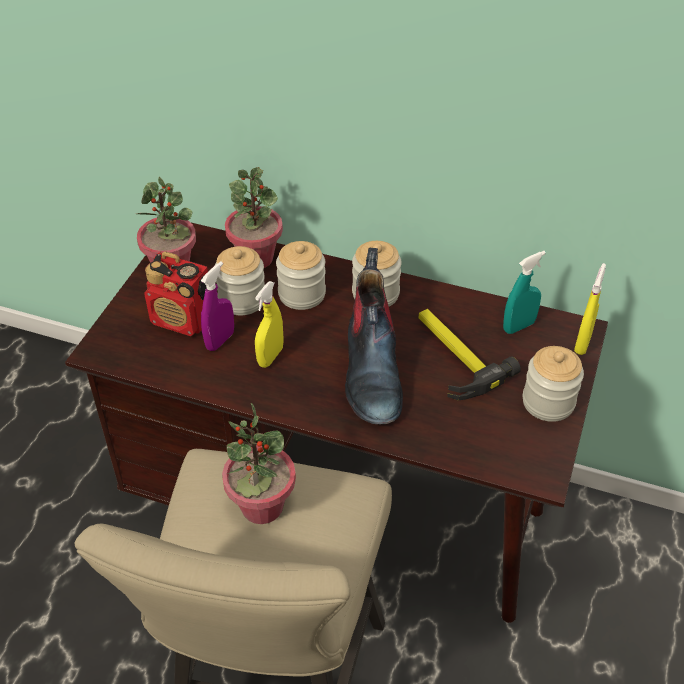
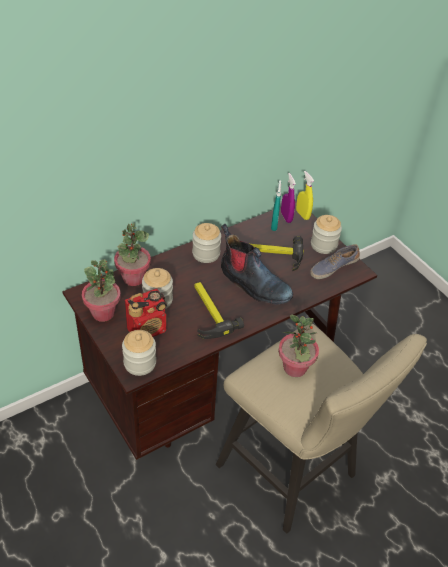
camera: 55 degrees left, 0 degrees up
(220, 340) = (177, 324): purple spray bottle -> purple spray bottle (286, 217)
(270, 357) = (208, 312): yellow spray bottle -> hammer
(302, 294) = (178, 277): jar -> jar (140, 363)
(512, 440) = (333, 268): none -> shoe

